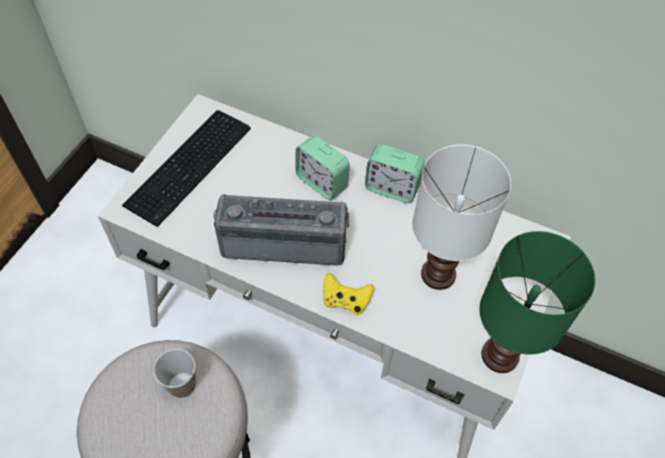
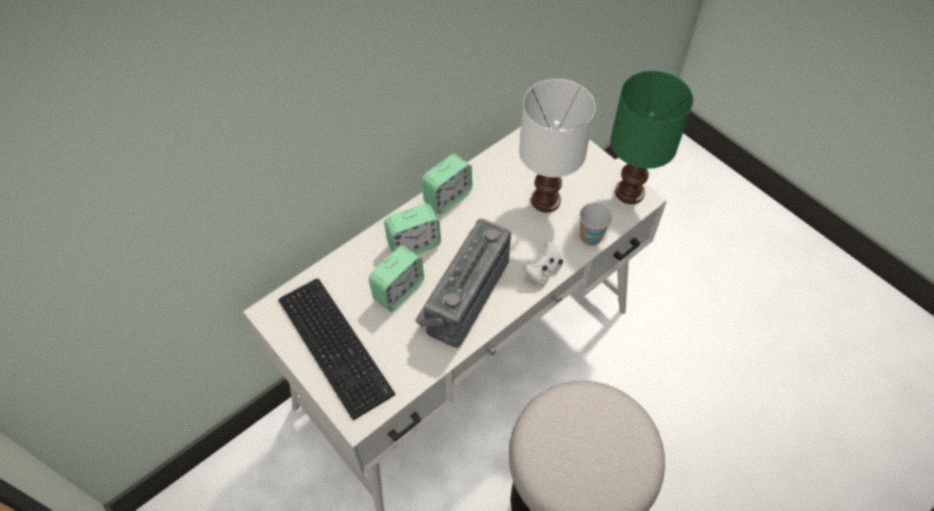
camera: 65 degrees left, 0 degrees up
(182, 385) = (572, 420): cup -> cup (590, 237)
(265, 189) = (398, 291): none -> alarm clock
(345, 301) = (543, 271): yellow game controller -> white game controller

